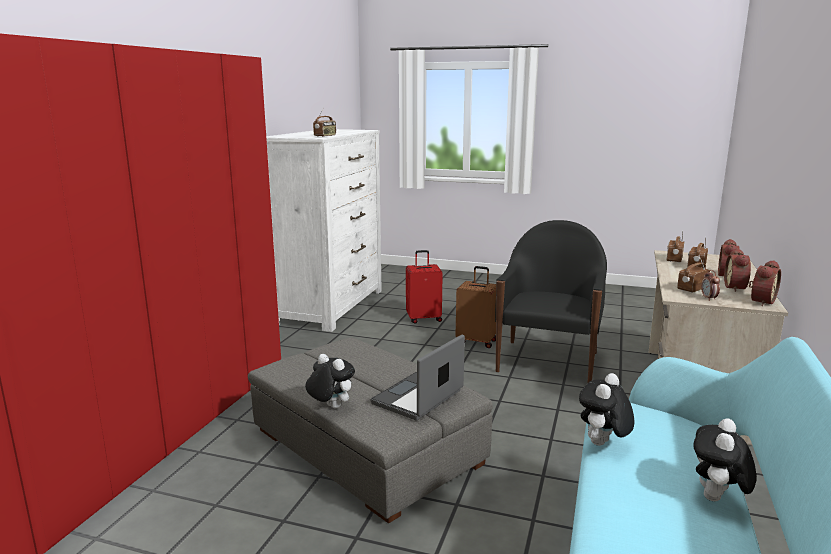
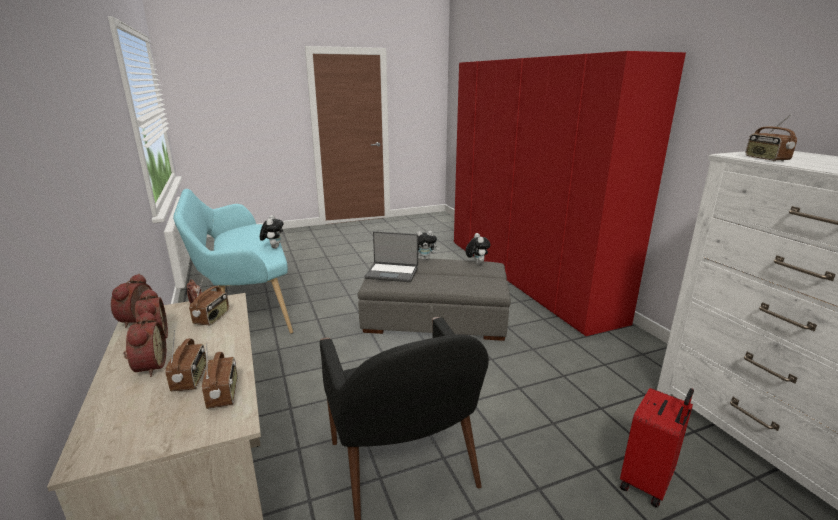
camera: 140 degrees right, 5 degrees up
(419, 398) = (392, 273): laptop -> laptop turned 105 degrees clockwise
(477, 341) = (517, 463): brown suitcase -> none
(717, 499) = (226, 247): plush toy -> plush toy (476, 263)

